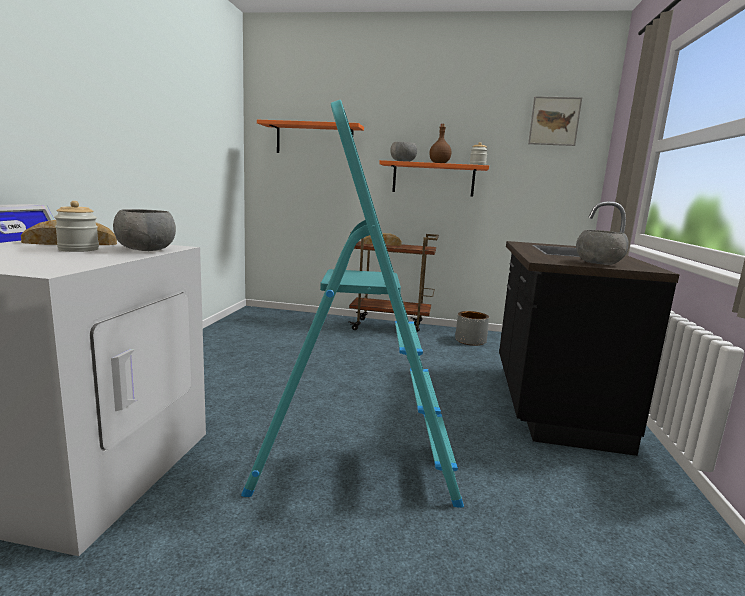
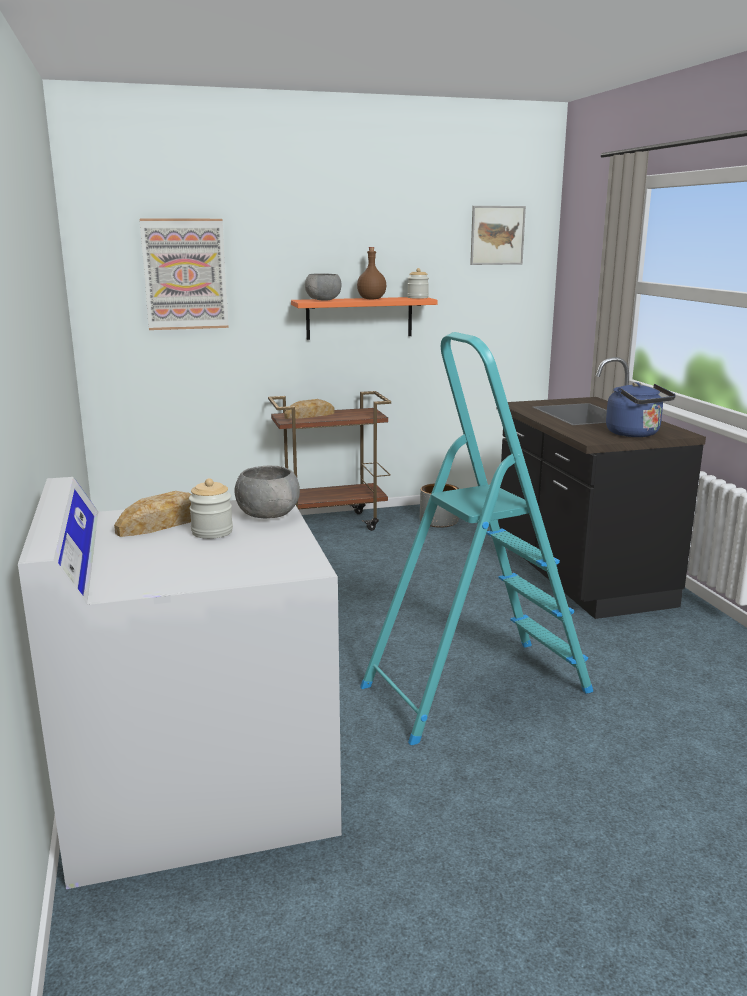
camera: 25 degrees left, 5 degrees up
(314, 140) = (185, 274): orange shelf -> picture
(598, 264) = (635, 434): grey bowl -> blue kettle

